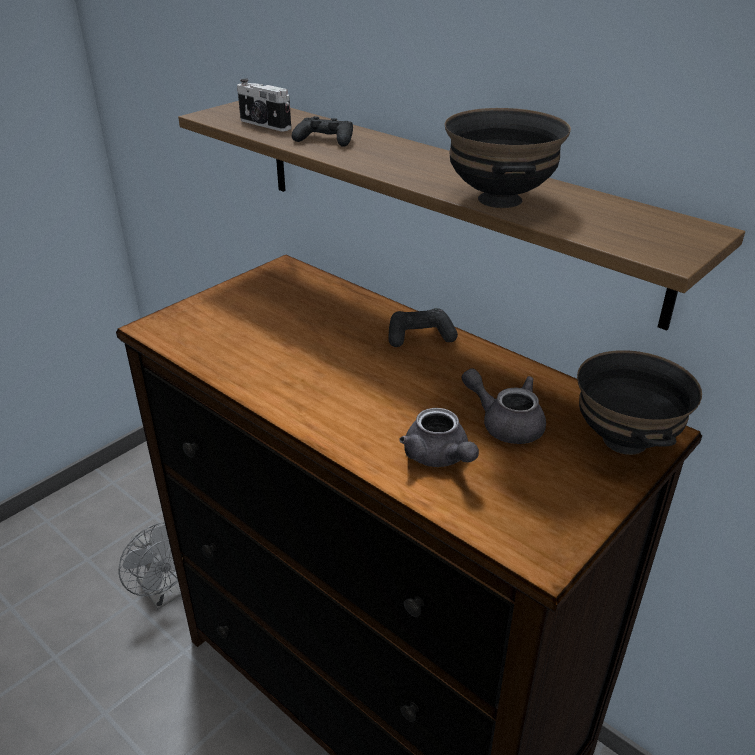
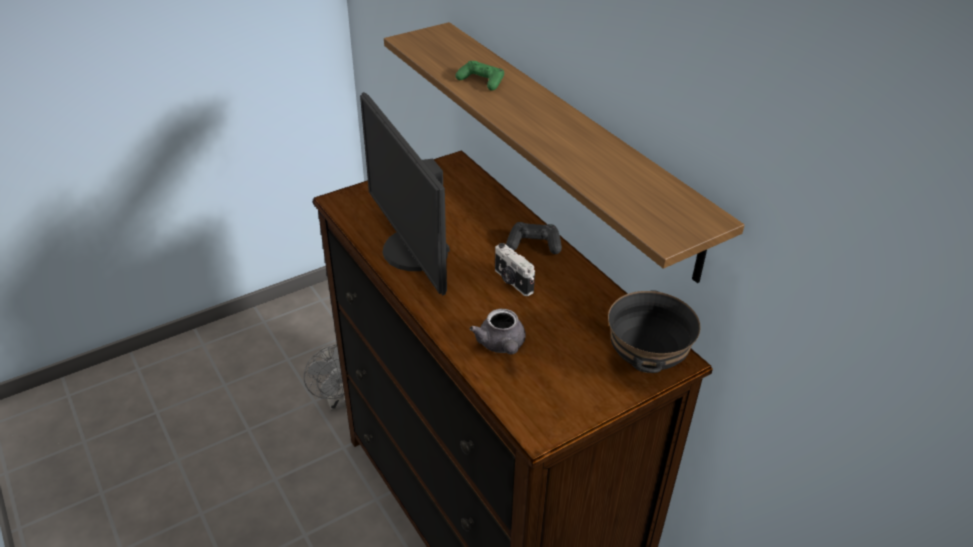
camera: 15 degrees right, 5 degrees up
(264, 125) = (443, 57): camera -> camera (512, 281)
(272, 368) = (412, 251): none -> monitor
(325, 140) = (481, 81): black game controller -> green game controller
(501, 200) = (578, 164): black bowl -> none
(505, 423) = (563, 329): grey teapot -> none

